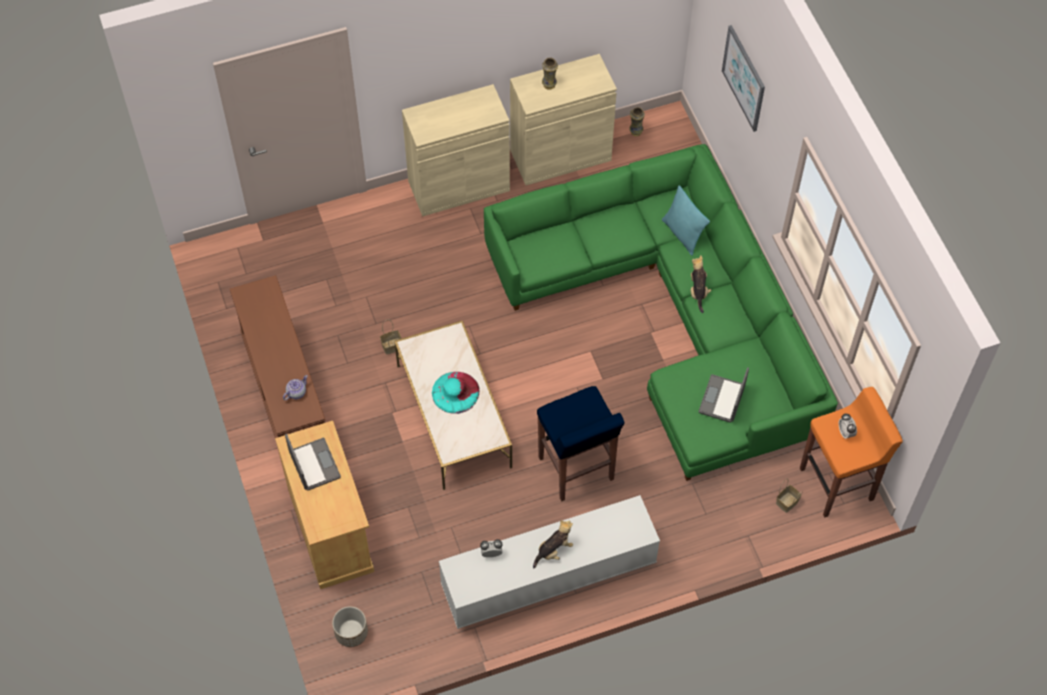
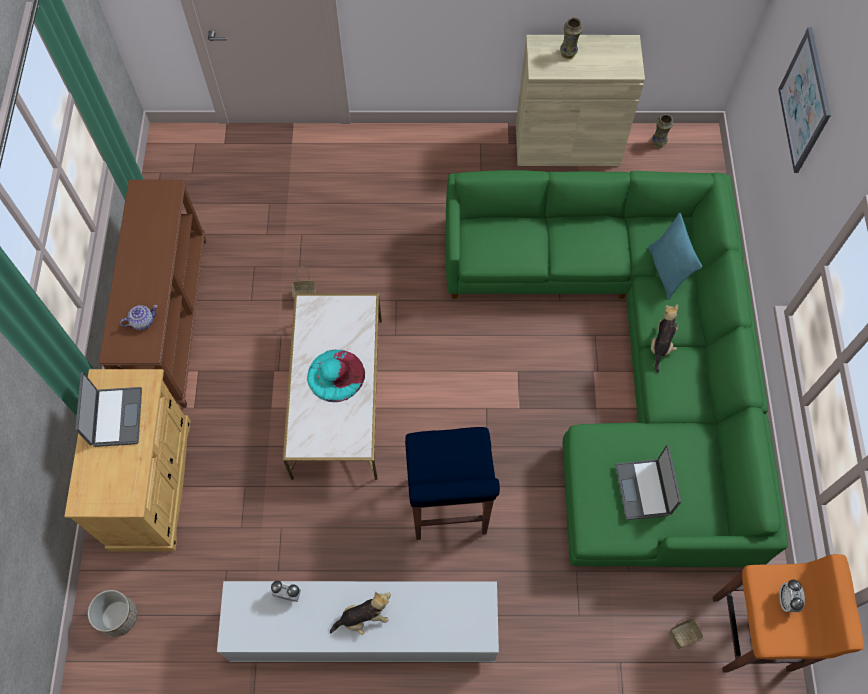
camera: 20 degrees right, 5 degrees up
(459, 186) = (446, 146): beige cabinet -> none
(722, 399) = (644, 489): laptop -> laptop turned 45 degrees counterclockwise

